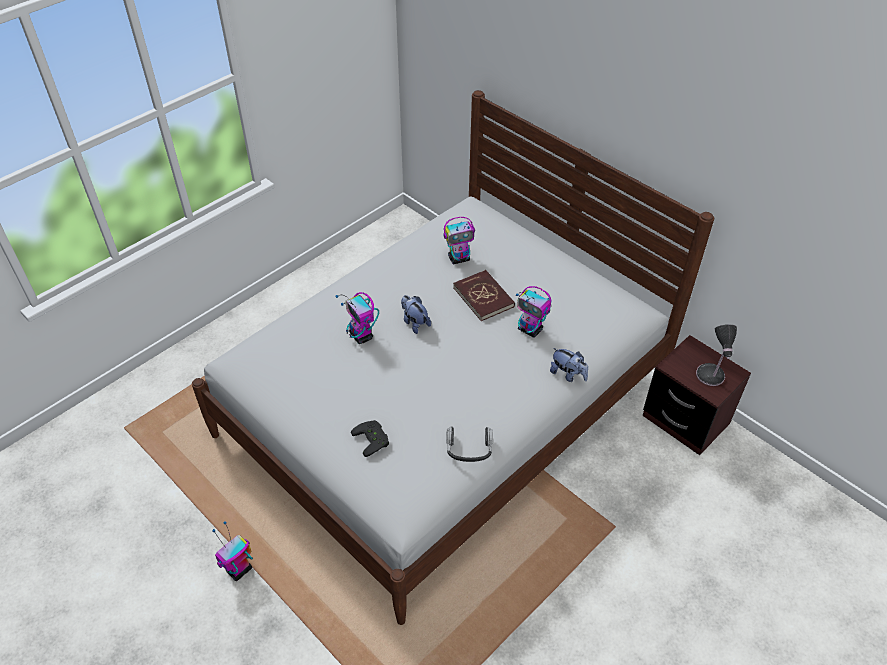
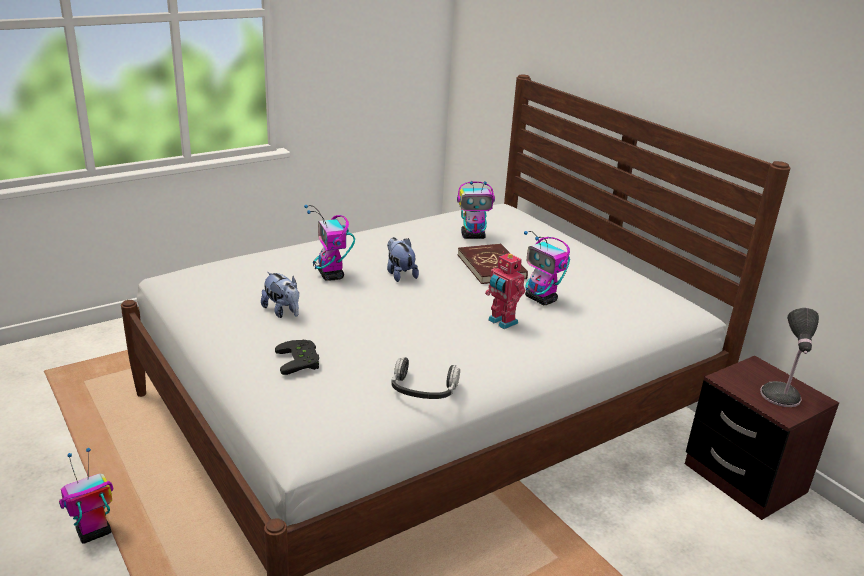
camera: 10 degrees right, 20 degrees down
(506, 363) = (501, 322): none -> toy robot
(568, 374) = (580, 344): plush toy -> plush toy (282, 312)

